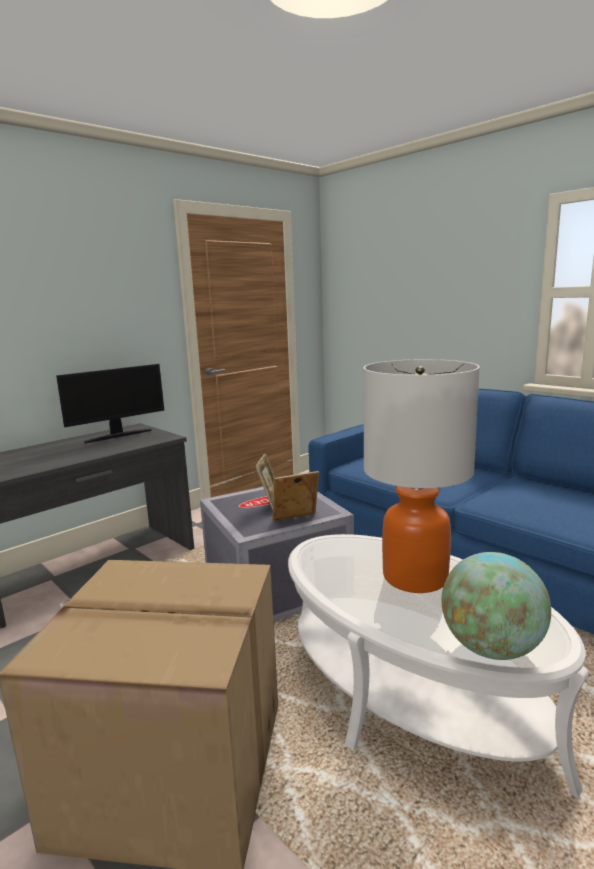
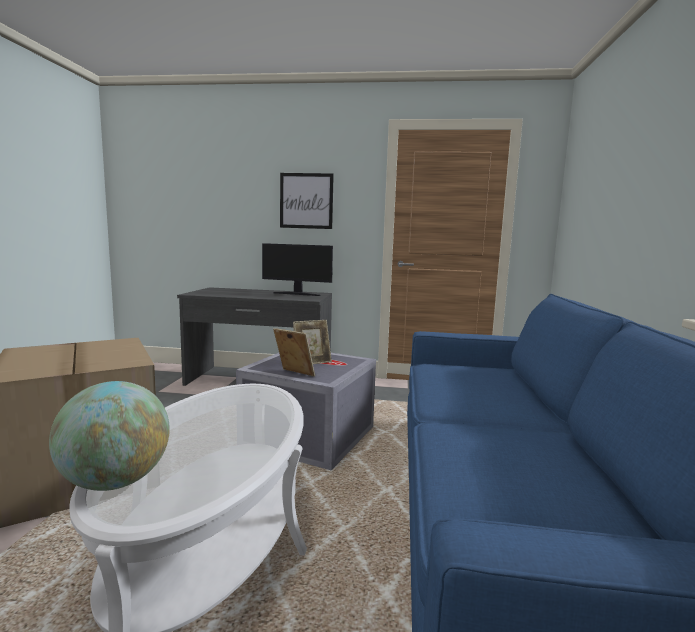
camera: 50 degrees right, 5 degrees down
(88, 306) = (306, 201): none -> picture
(415, 577) = (232, 430): table lamp -> none

